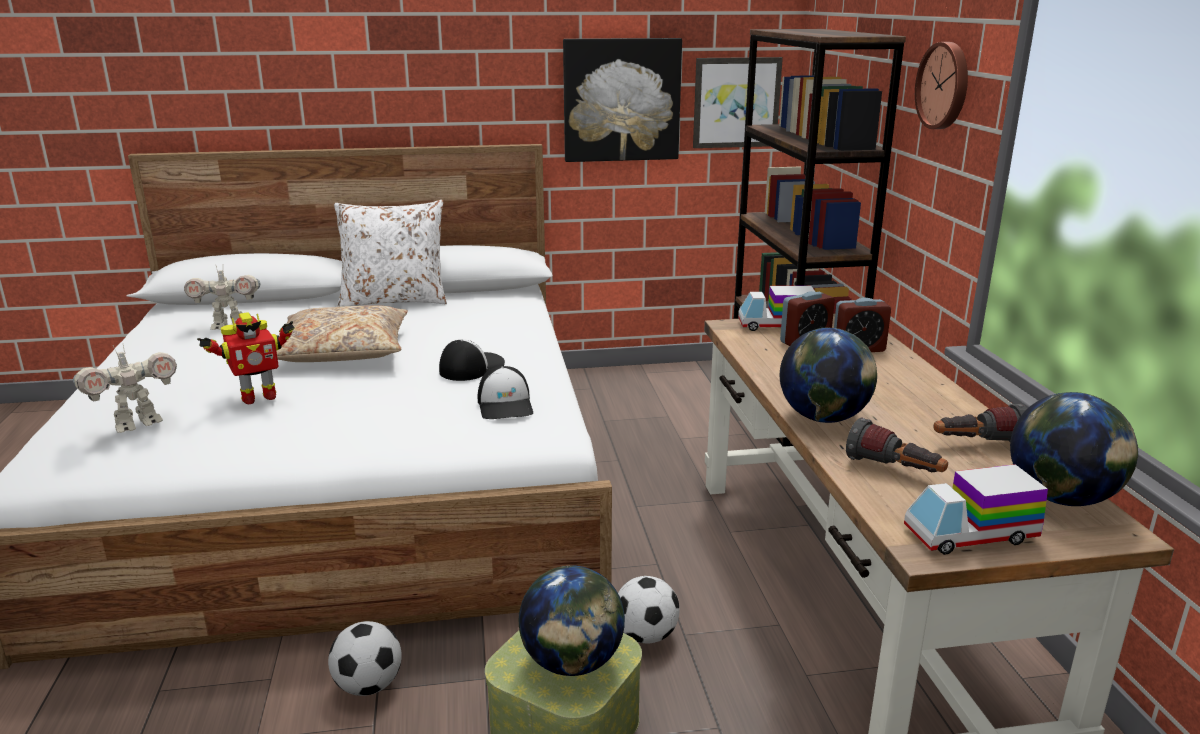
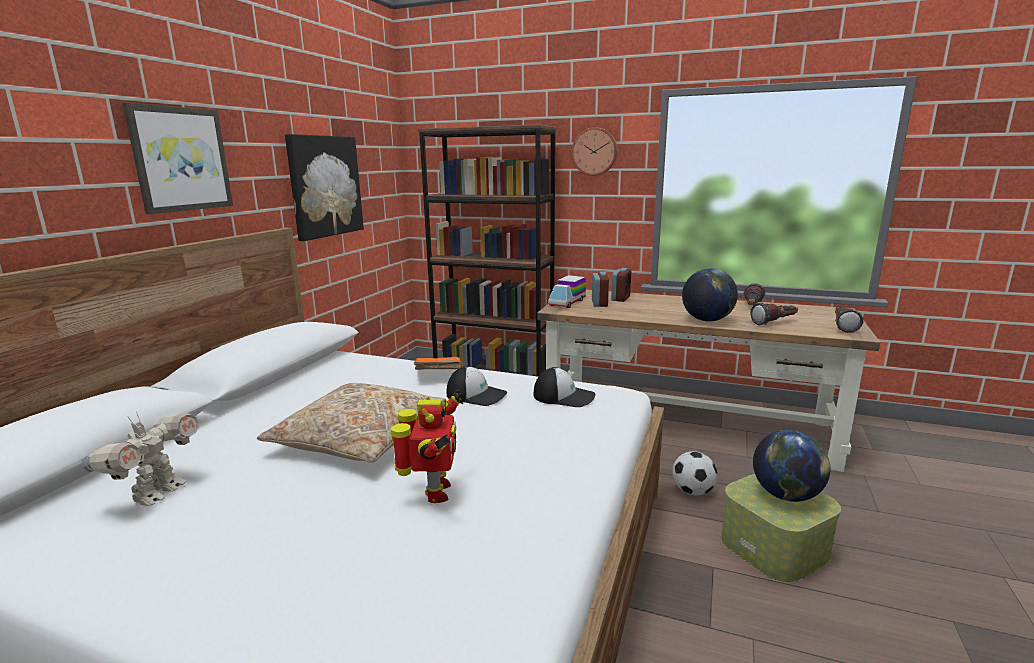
camera: 60 degrees left, 5 degrees down
(137, 424) = (435, 581): toy robot -> none
(368, 686) = (703, 631): football -> none
(395, 300) = (260, 397): white pillow -> none
(471, 367) = (476, 395): cap -> cap turned 135 degrees clockwise
(511, 340) = (438, 374): none -> orange book
(736, 102) = (381, 185): picture -> picture (181, 159)
(970, 534) = (842, 326): toy truck -> flashlight
(1061, 499) = (810, 309): globe -> none

